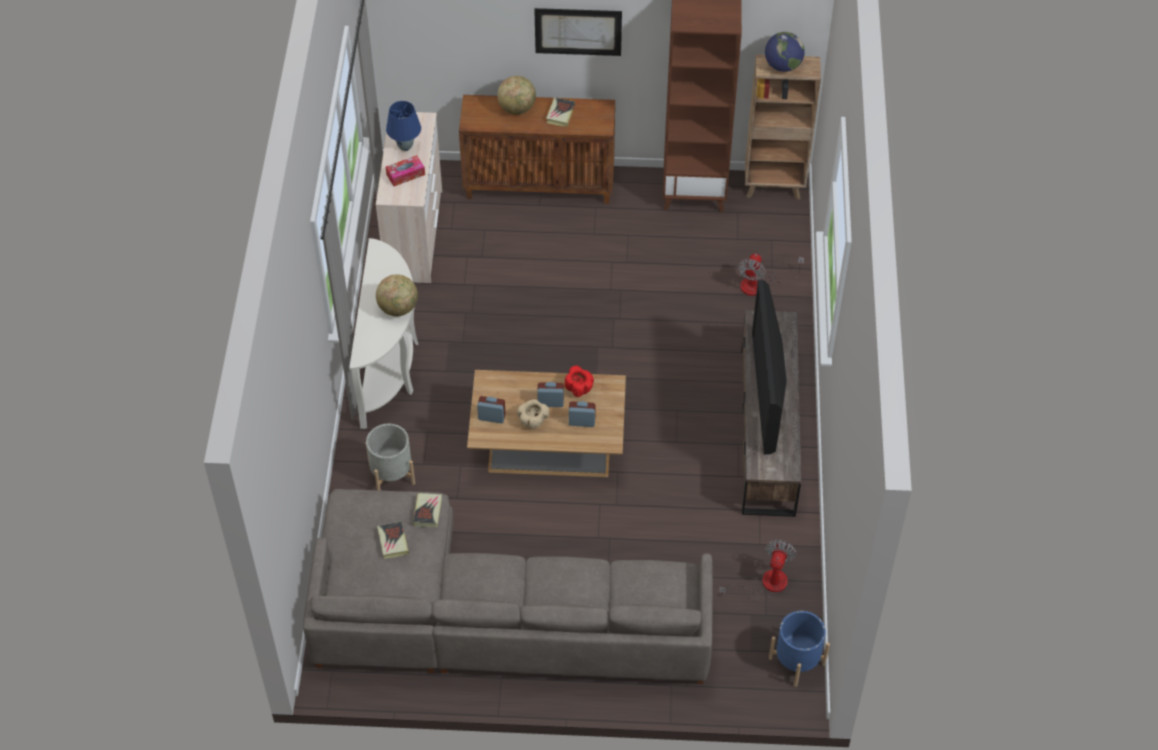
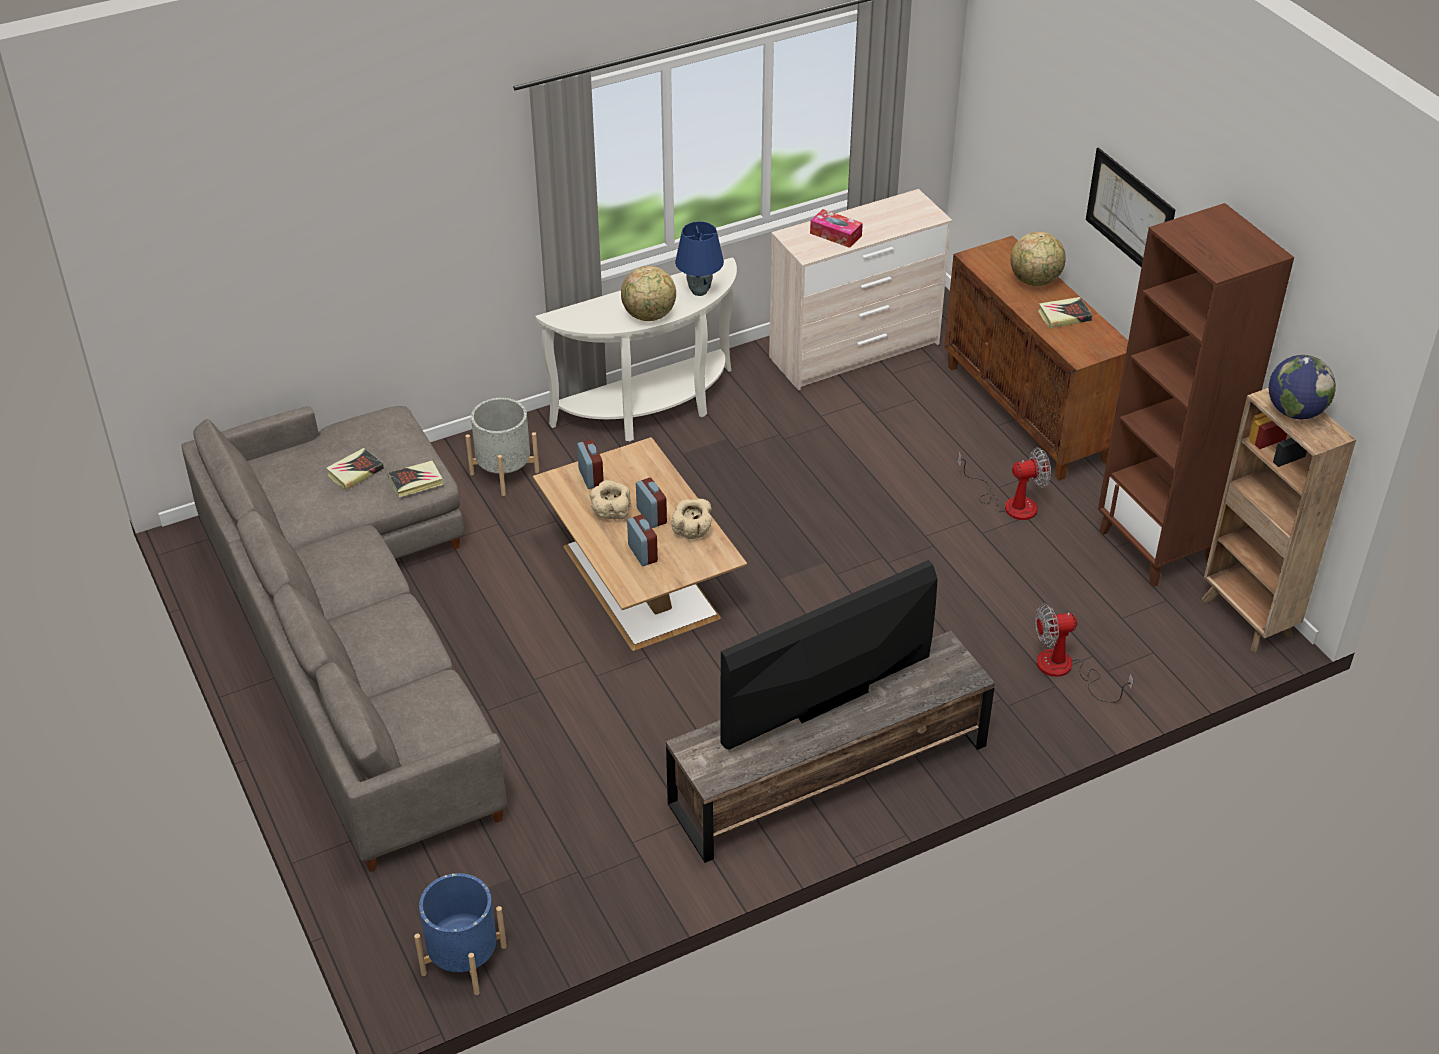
camera: 60 degrees right, 10 degrees down
(405, 147) = (876, 219): blue table lamp -> blue table lamp (699, 291)
(579, 388) = (693, 531): red bowl -> beige bowl
(765, 584) = (570, 874): fan -> fan (1010, 503)

